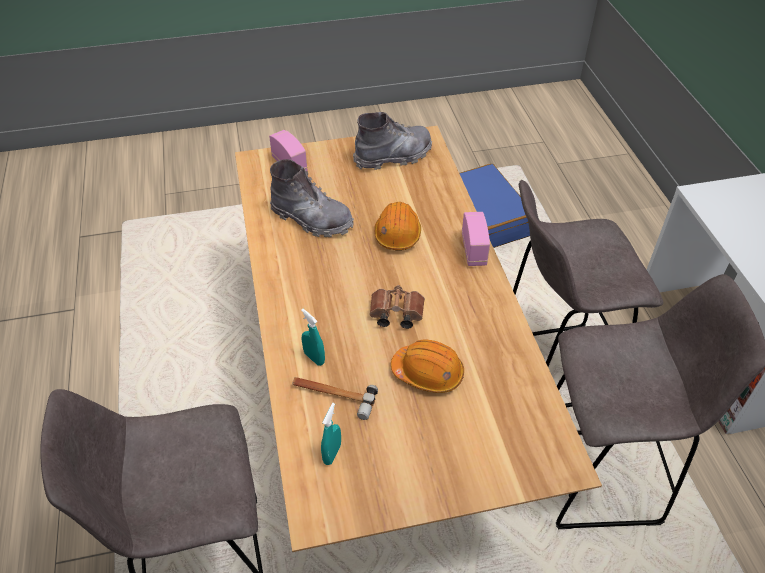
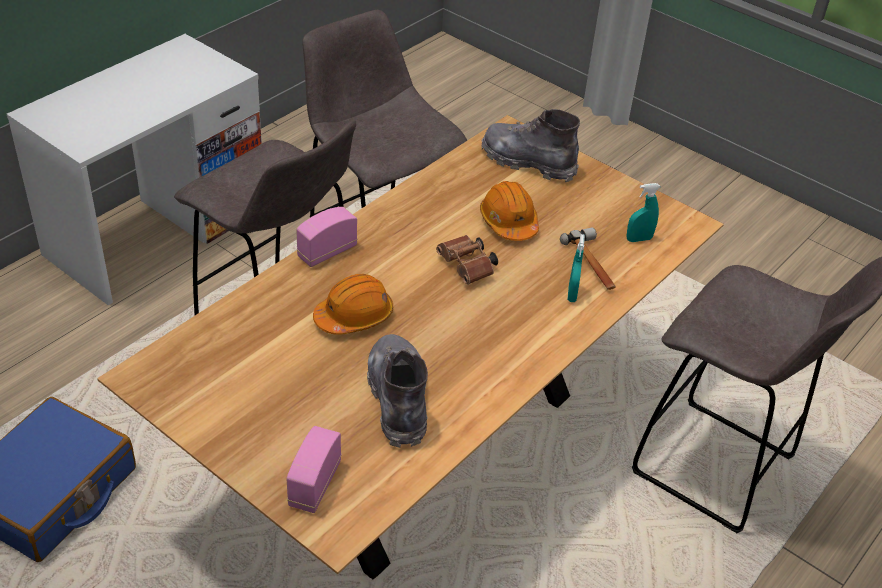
camera: 130 degrees left, 5 degrees down
(393, 156) = (208, 387): grey boot -> grey boot (528, 162)

